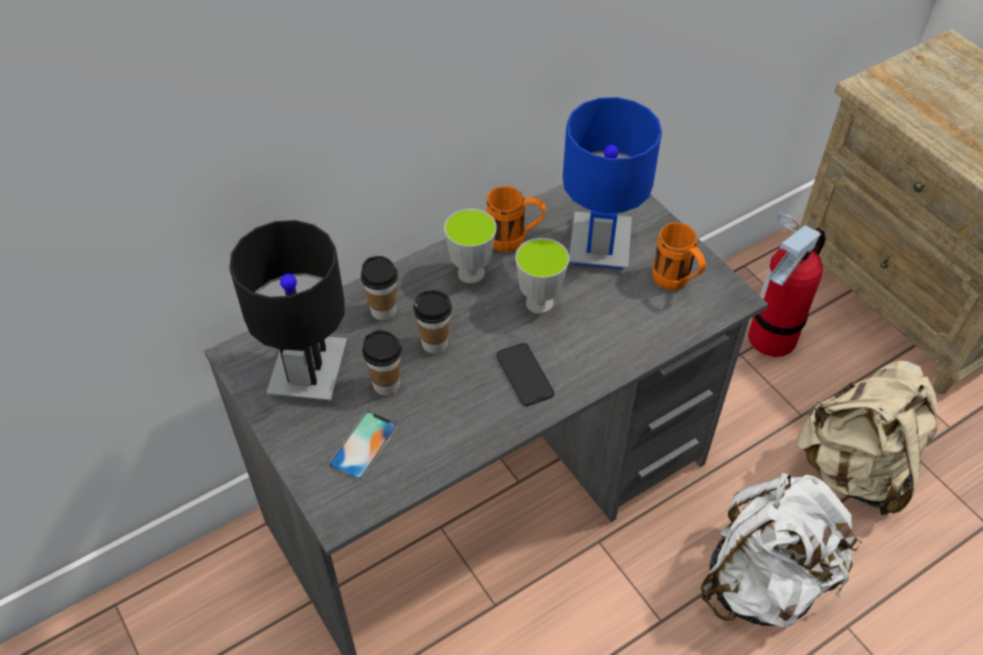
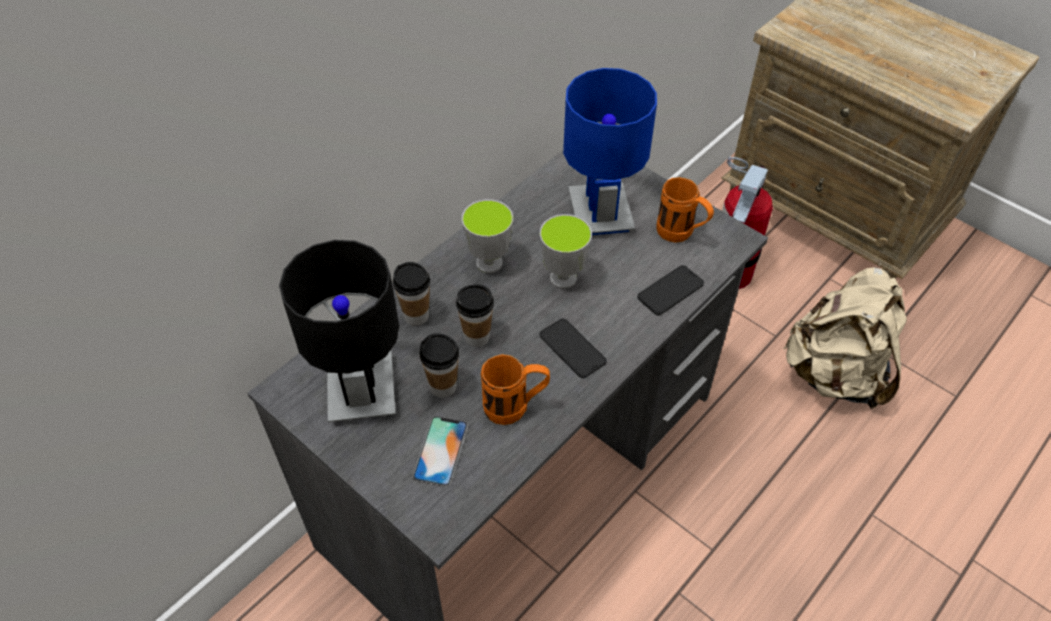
camera: 15 degrees left, 0 degrees up
(514, 241) = (520, 224): orange mug -> orange mug (515, 408)
(644, 338) = (670, 290): none -> phone
(765, 582) = (791, 491): white backpack -> none

